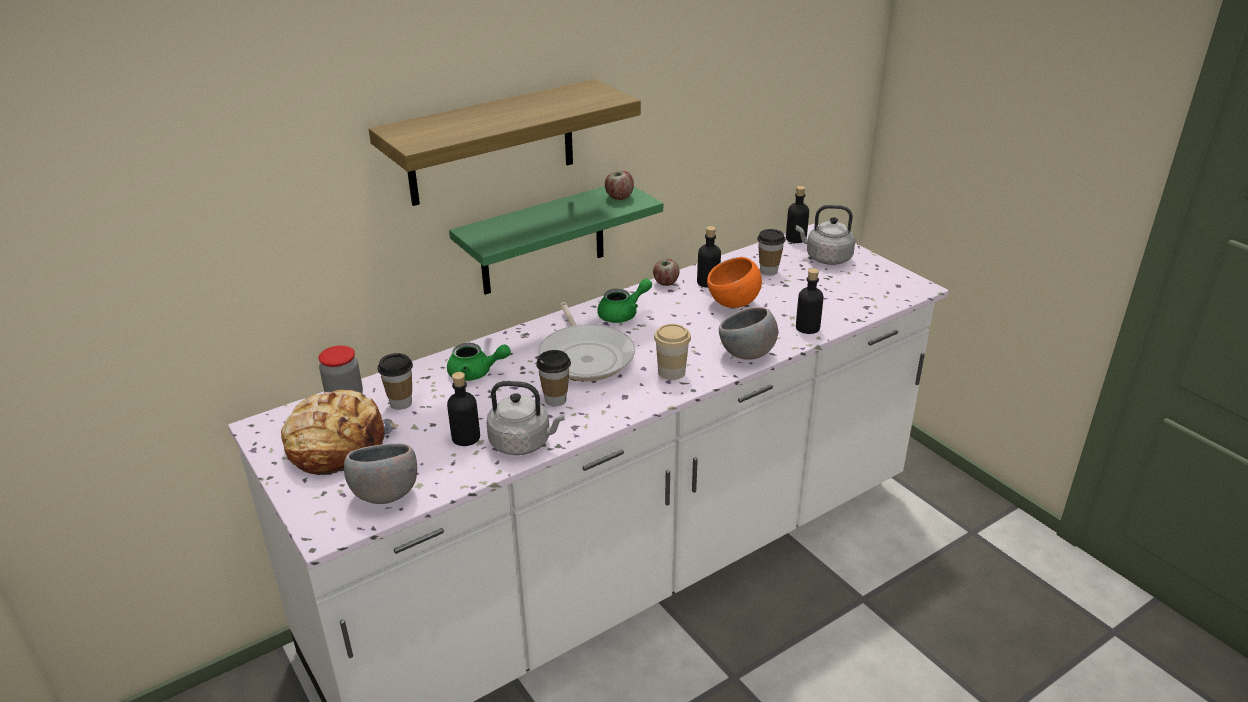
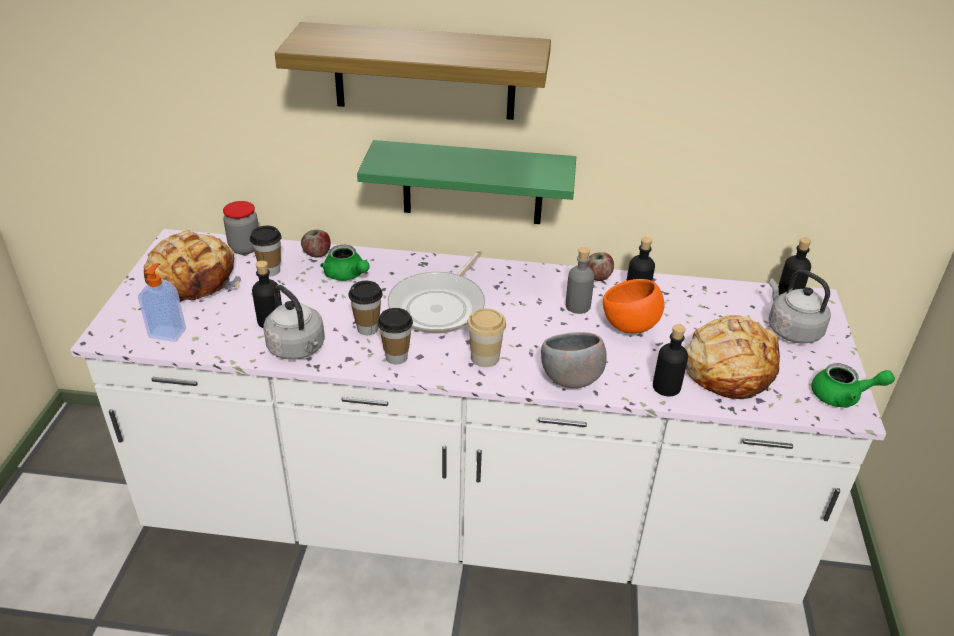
camera: 40 degrees right, 5 degrees up
(385, 495) = (168, 332): grey bowl -> soap dispenser
(619, 197) = (543, 169): apple -> apple (317, 253)
(623, 314) = (521, 286): green teapot -> green teapot (843, 397)
(681, 308) = (577, 306): none -> grey bottle
(768, 271) = (710, 313): cup -> cup (396, 357)
(825, 298) = (728, 368): none -> bread

